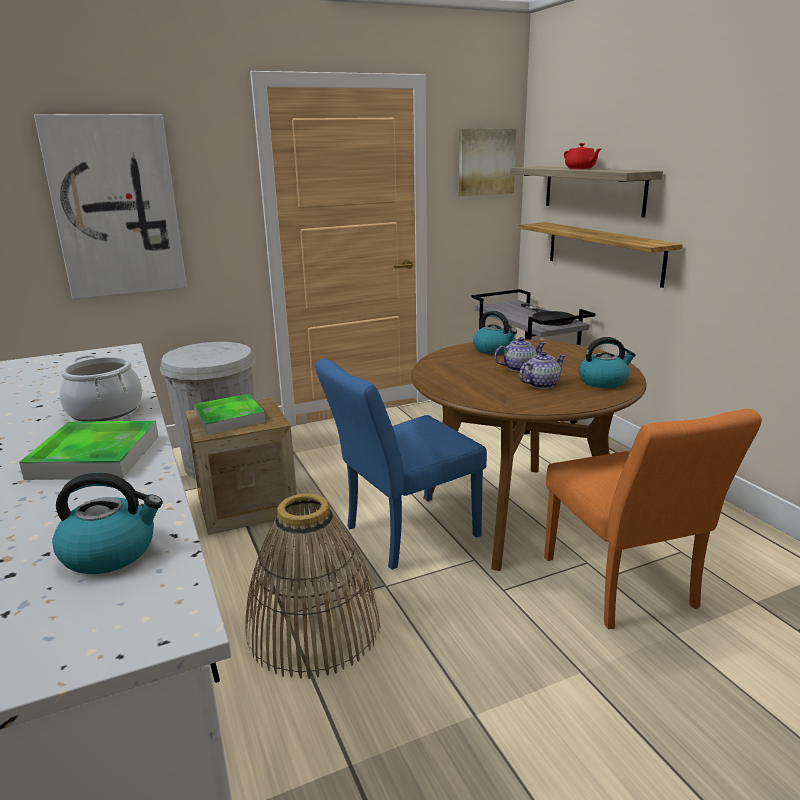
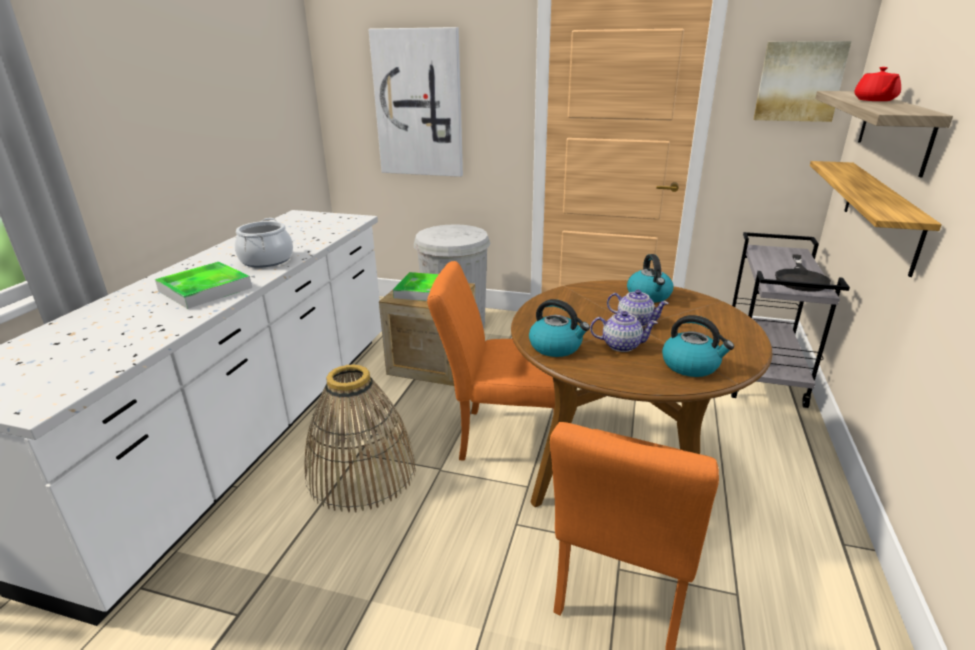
camera: 40 degrees right, 5 degrees up
(111, 552) = (100, 351): kettle -> kettle (556, 347)
(403, 534) = (502, 437): blue chair -> orange chair

